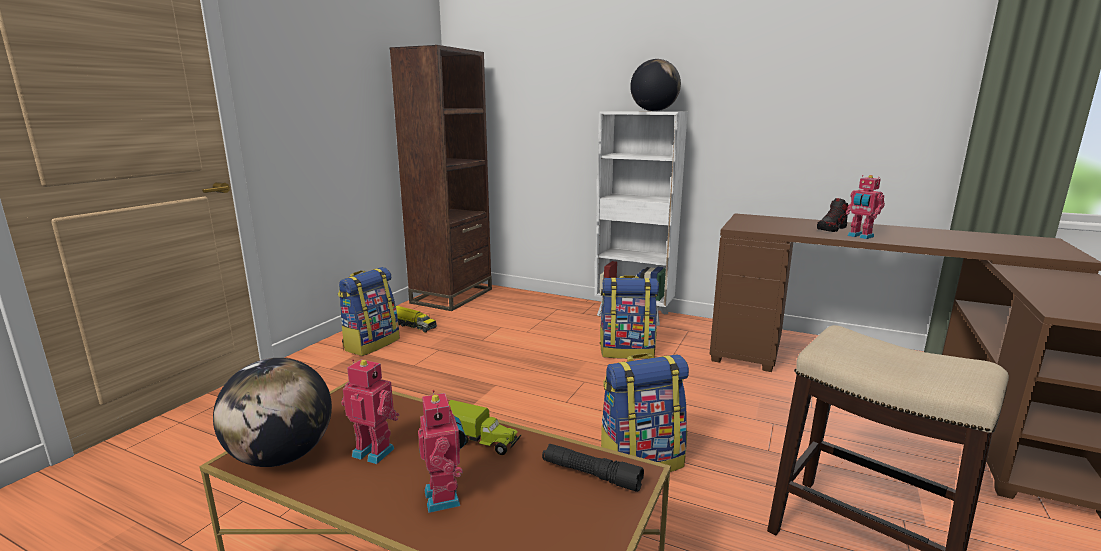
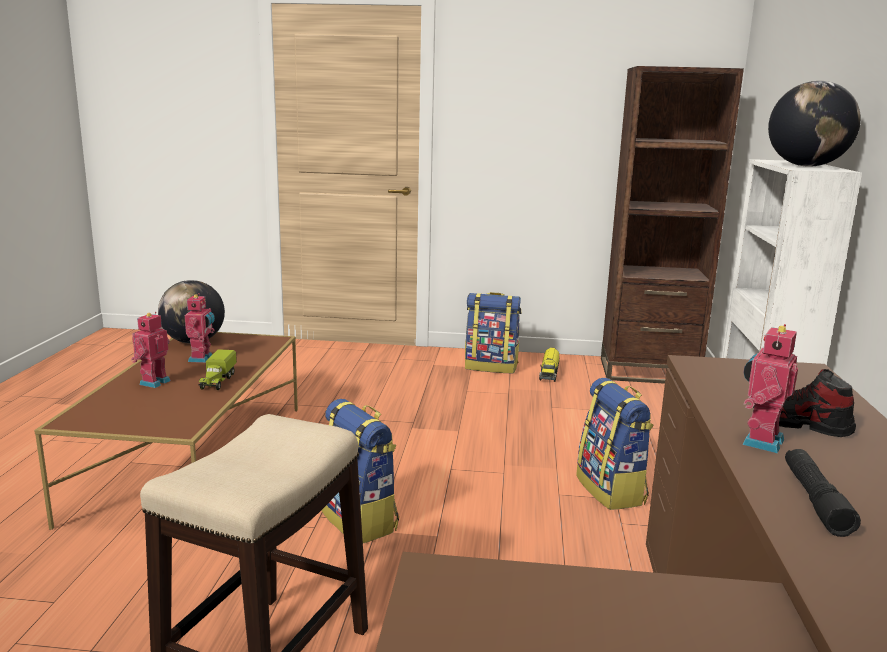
camera: 70 degrees right, 0 degrees up
(445, 497) = (153, 382): toy robot -> toy robot turned 150 degrees clockwise
(591, 475) = (179, 416): black flashlight -> black flashlight (815, 500)

